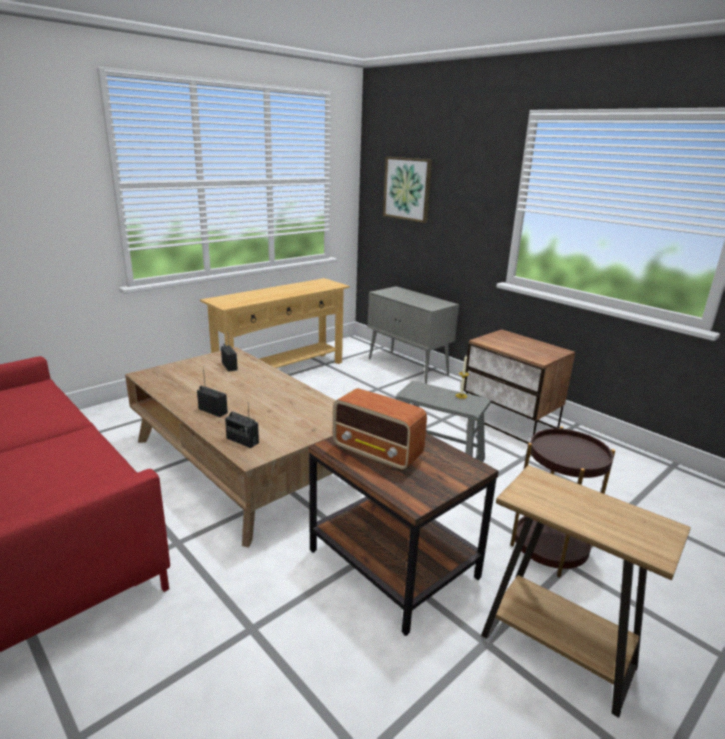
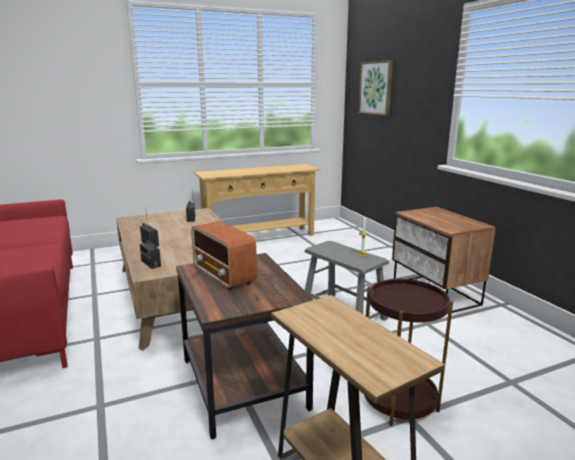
camera: 20 degrees right, 5 degrees down
(408, 367) = (369, 243): grey cabinet -> none

